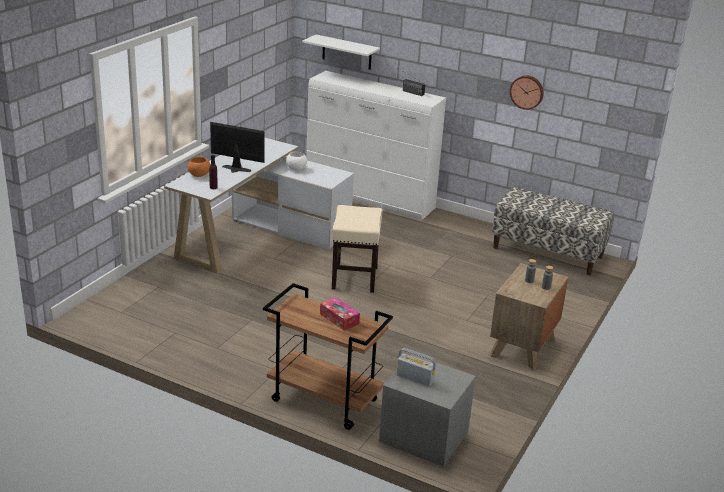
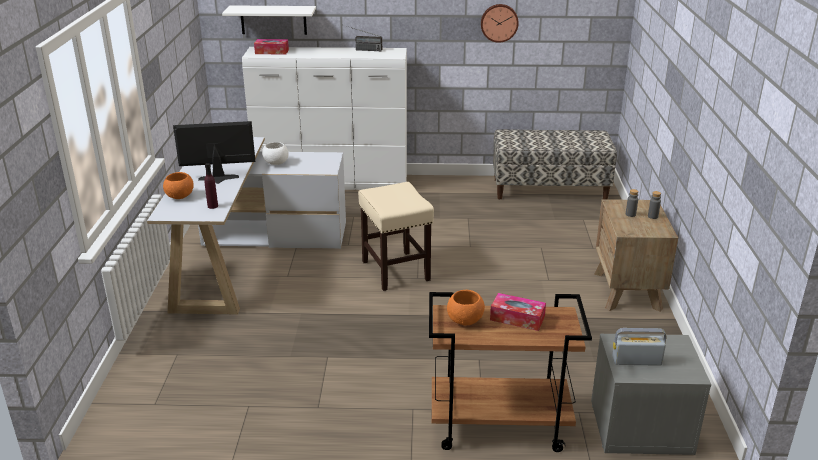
camera: 25 degrees left, 0 degrees up
(303, 309) = (465, 320): none -> orange bowl
(336, 78) = (272, 52): none -> tissue box

